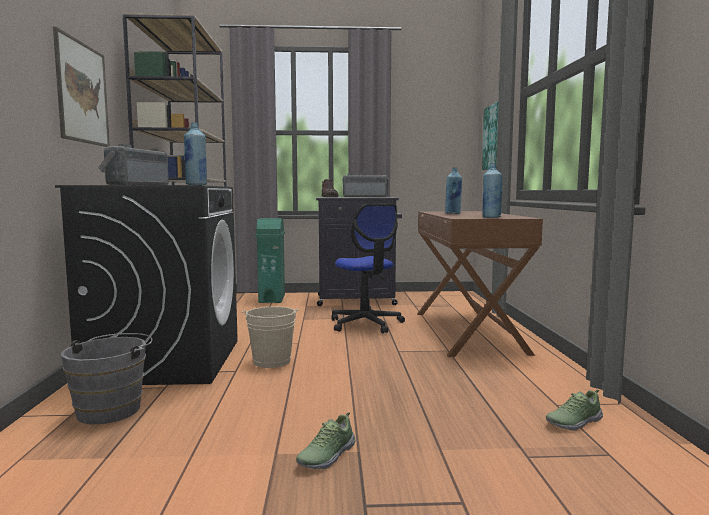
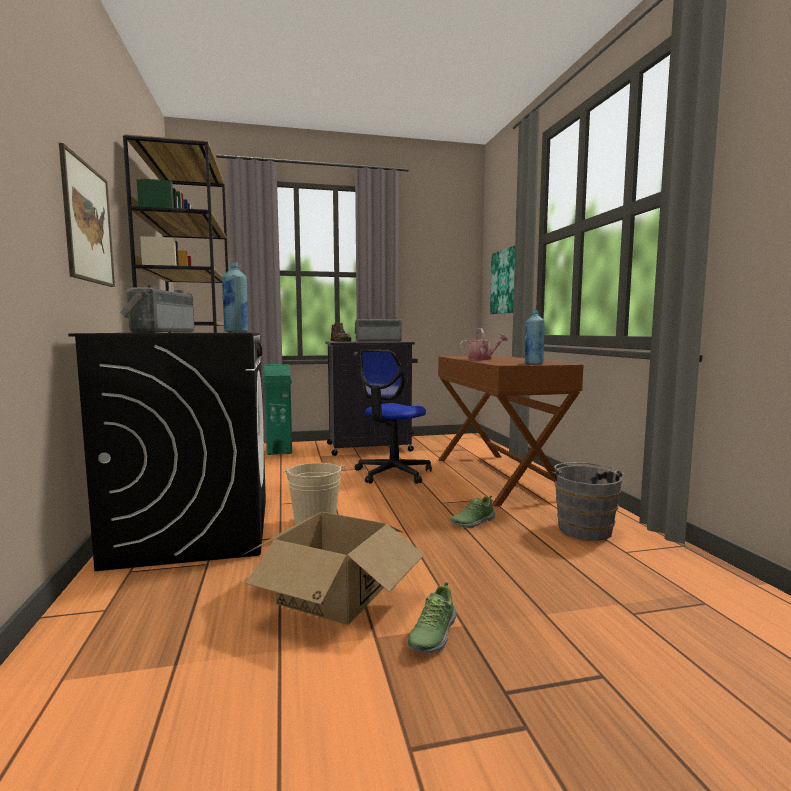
camera: 10 degrees left, 0 degrees up
(113, 409) = (156, 598): grey bucket -> grey bucket (584, 528)
(258, 418) = (333, 594): none -> cardboard box
(366, 324) = (393, 474): office chair -> office chair turned 75 degrees clockwise
(453, 214) = (483, 359): blue bottle -> watering can
(573, 422) = (652, 570): shoe -> shoe (472, 522)

